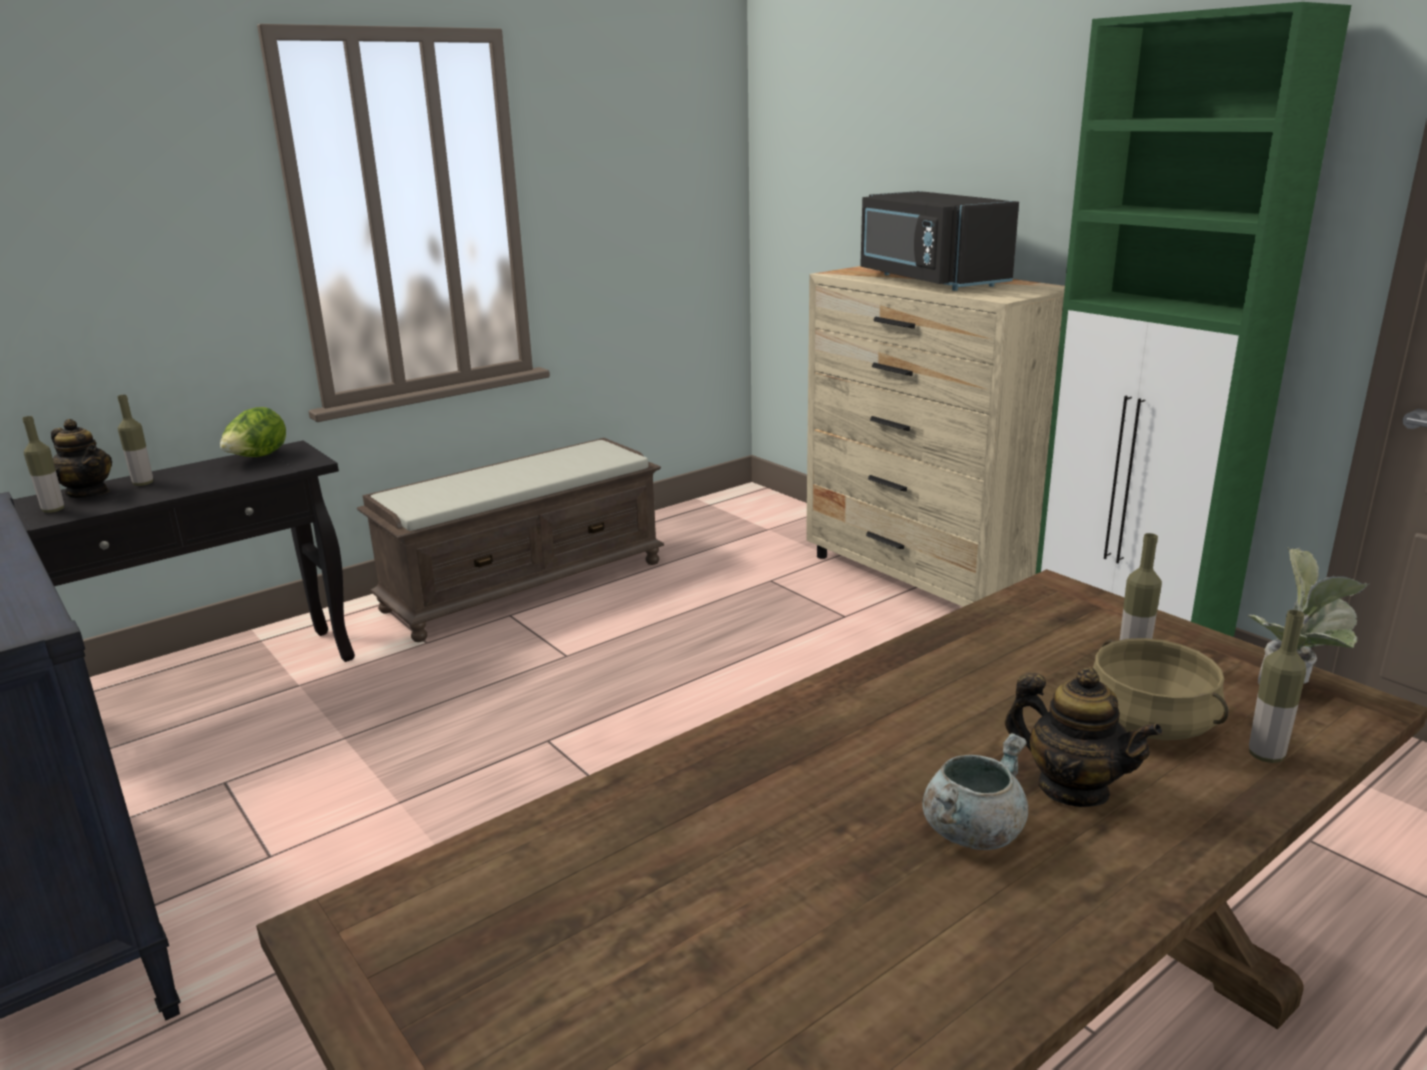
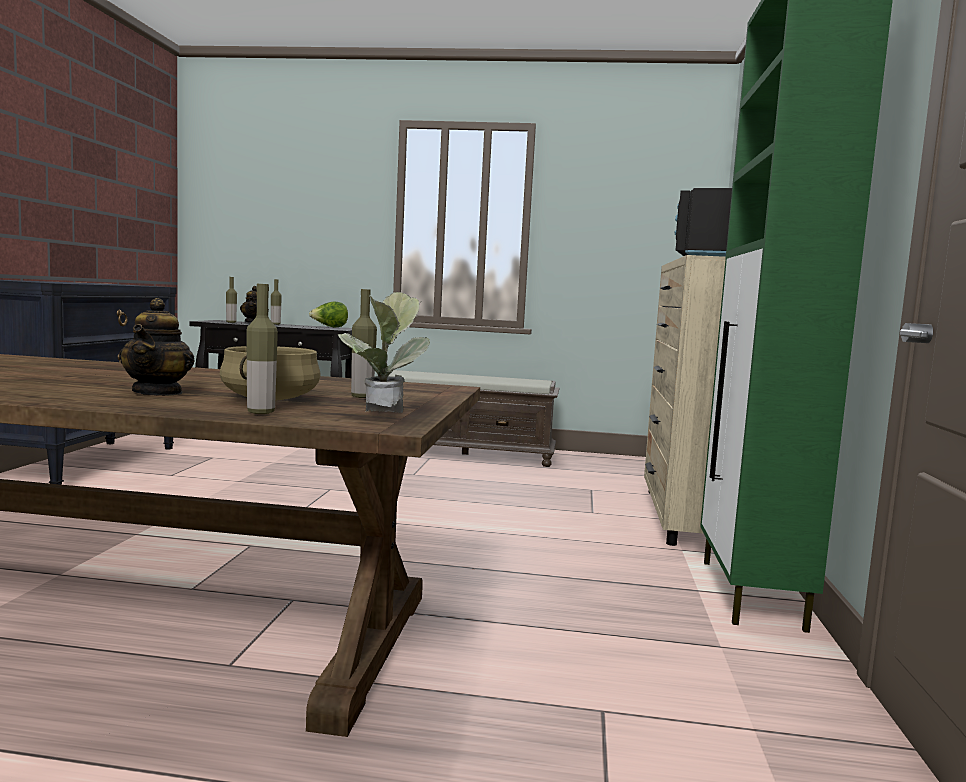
camera: 45 degrees right, 15 degrees down
(972, 830) = (87, 385): grey cooking pot -> none

